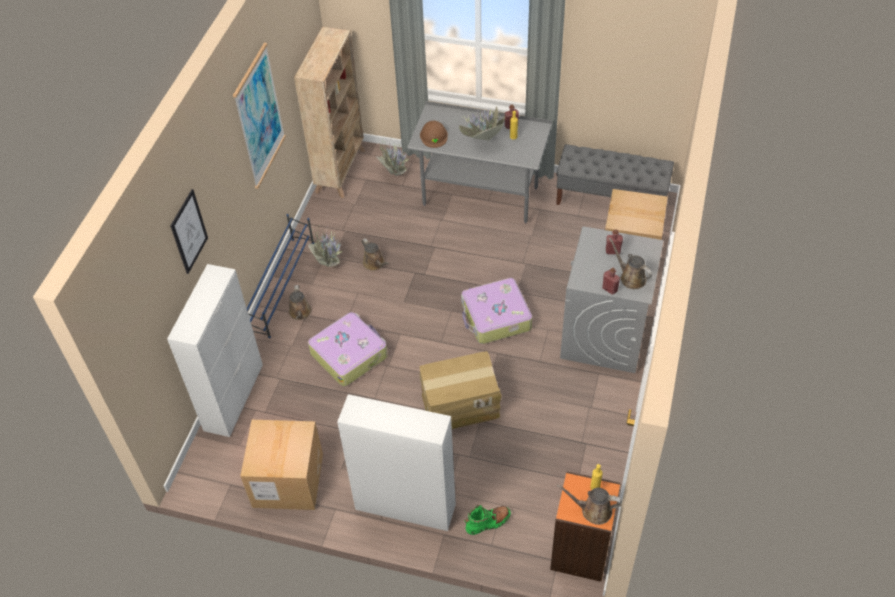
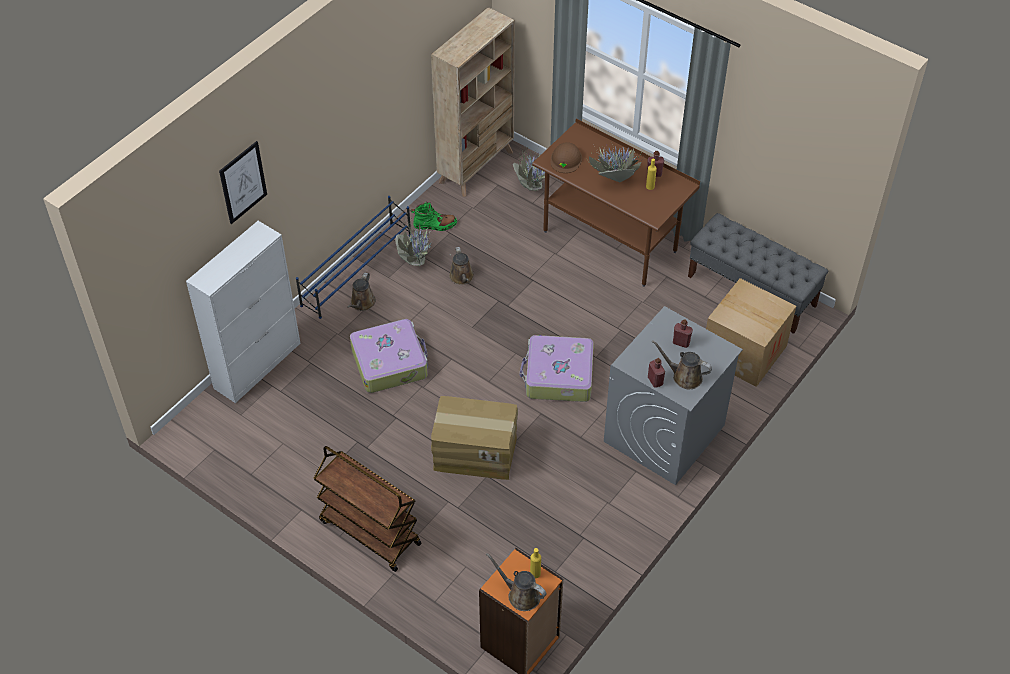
camera: 20 degrees right, 0 degrees up
(259, 117) = (370, 86): picture -> none
(288, 480) = (270, 465): cardboard box -> none
(405, 506) = (369, 532): white cabinet -> brown cart
(480, 196) = (610, 241): grey desk -> brown desk
(488, 522) = (442, 578): green boot -> green boot (435, 225)
(630, 277) = (684, 376): brown watering can -> brown watering can turned 45 degrees counterclockwise

